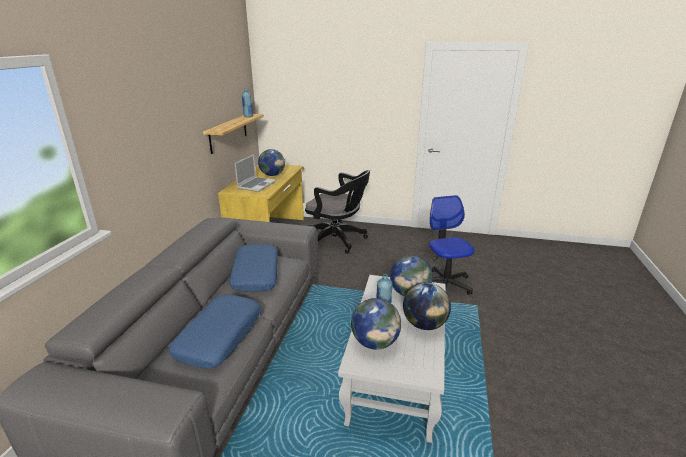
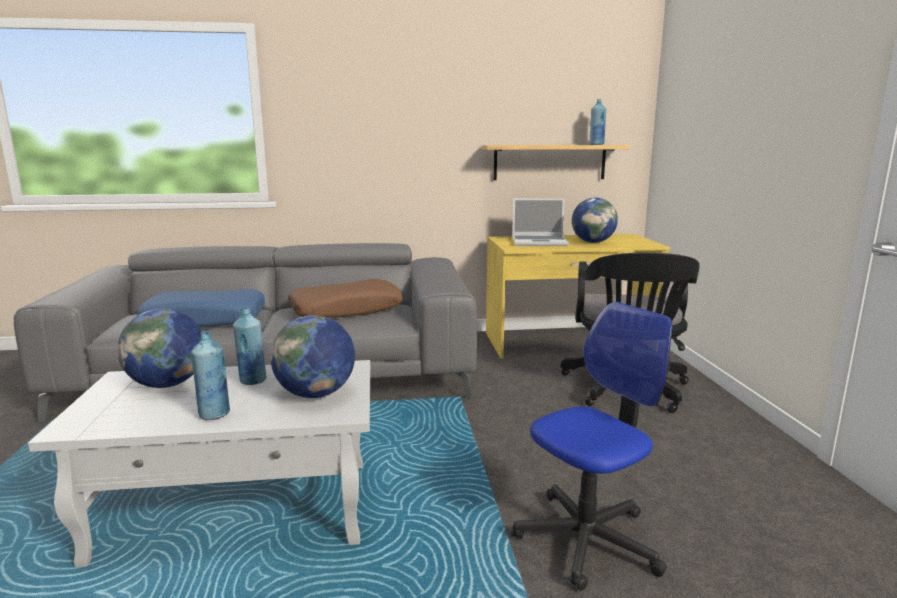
camera: 70 degrees right, 10 degrees down
(255, 274) = (346, 310): blue pillow -> brown pillow
(424, 324) = (214, 414): globe -> blue bottle

